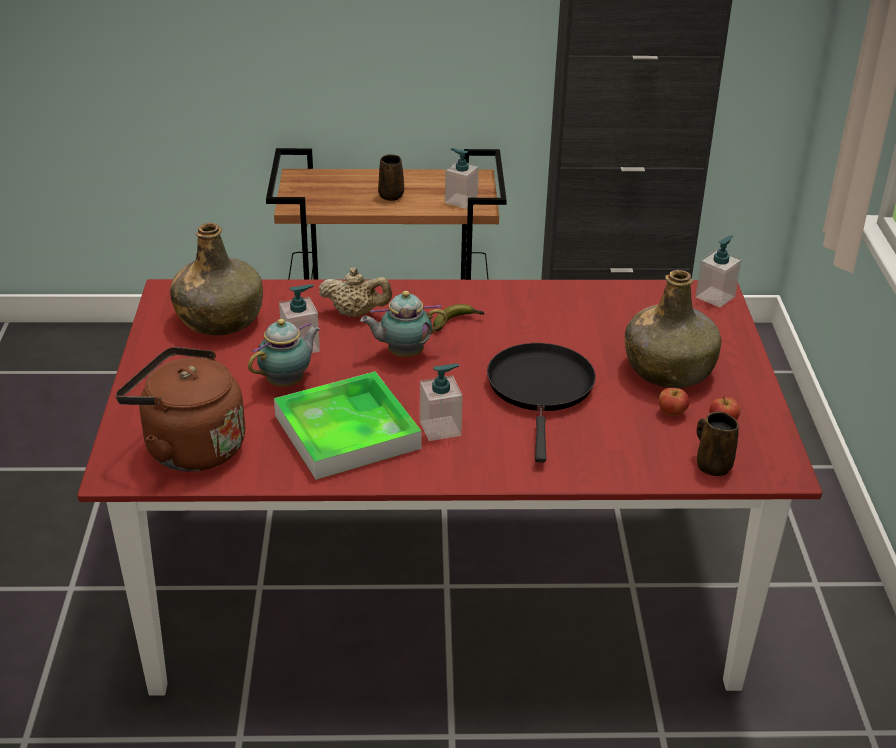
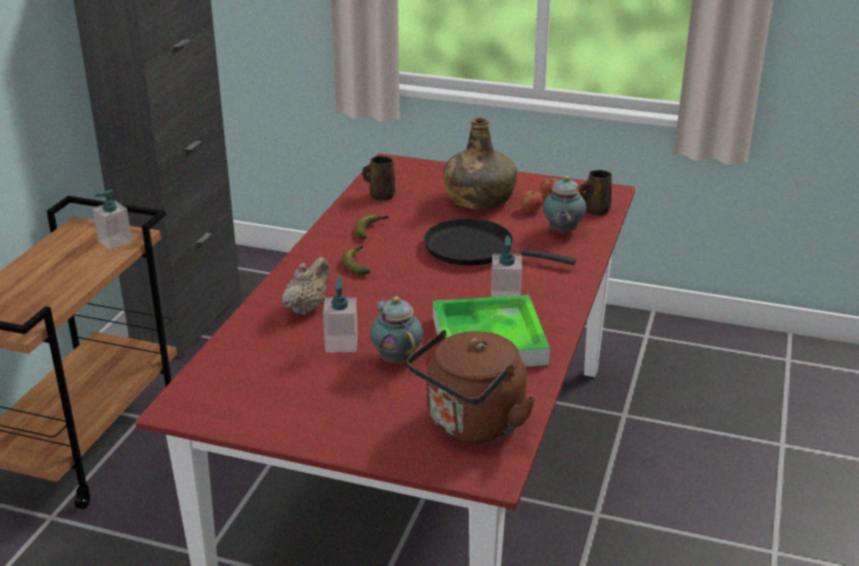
camera: 70 degrees left, 5 degrees down
(220, 319) = (259, 382): green bottle -> none
(391, 195) = (62, 272): brown mug -> brown mug (380, 195)
(403, 353) = (388, 296): teapot -> teapot (562, 232)
(538, 314) = (370, 230): none -> banana
(715, 297) = (396, 164): soap dispenser -> none

